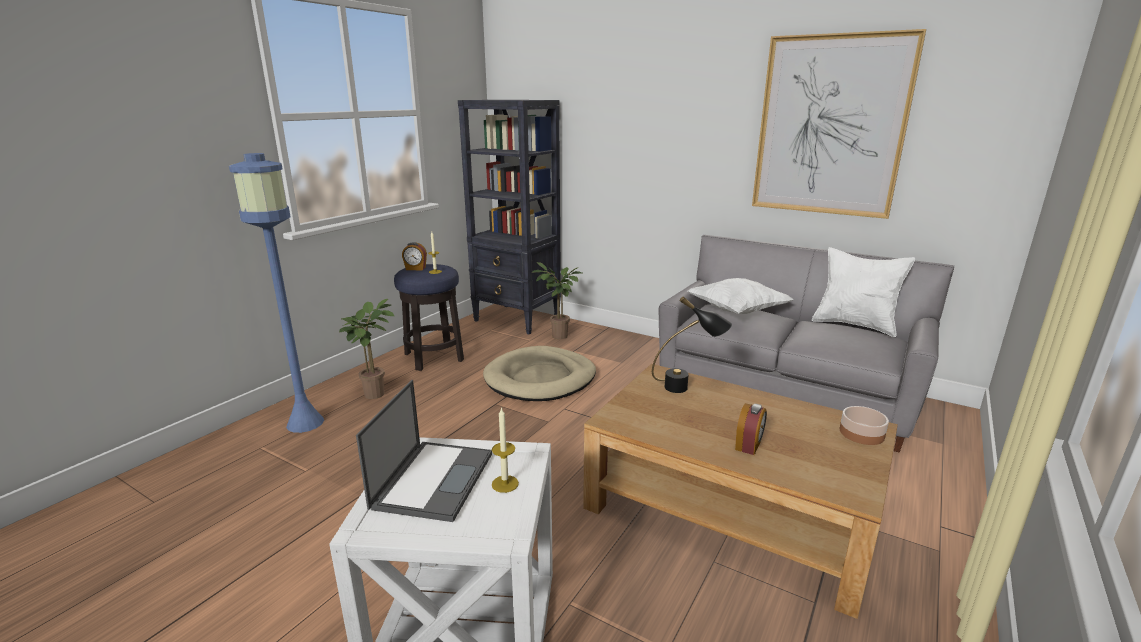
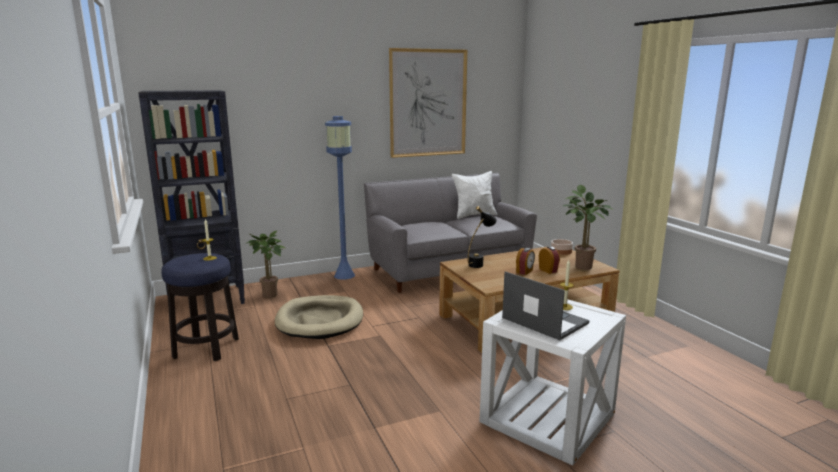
camera: 55 degrees left, 5 degrees down
(306, 423) = (216, 435): blue floor lamp -> blue floor lamp (344, 275)
(374, 392) = (220, 389): potted plant -> potted plant (580, 266)
(415, 268) = (183, 262): alarm clock -> alarm clock (525, 271)
(737, 311) = (421, 225): white pillow -> none

